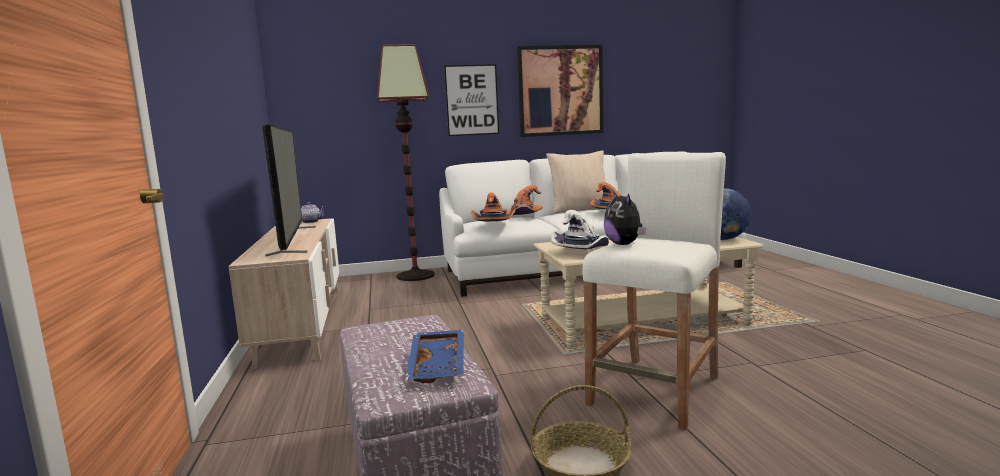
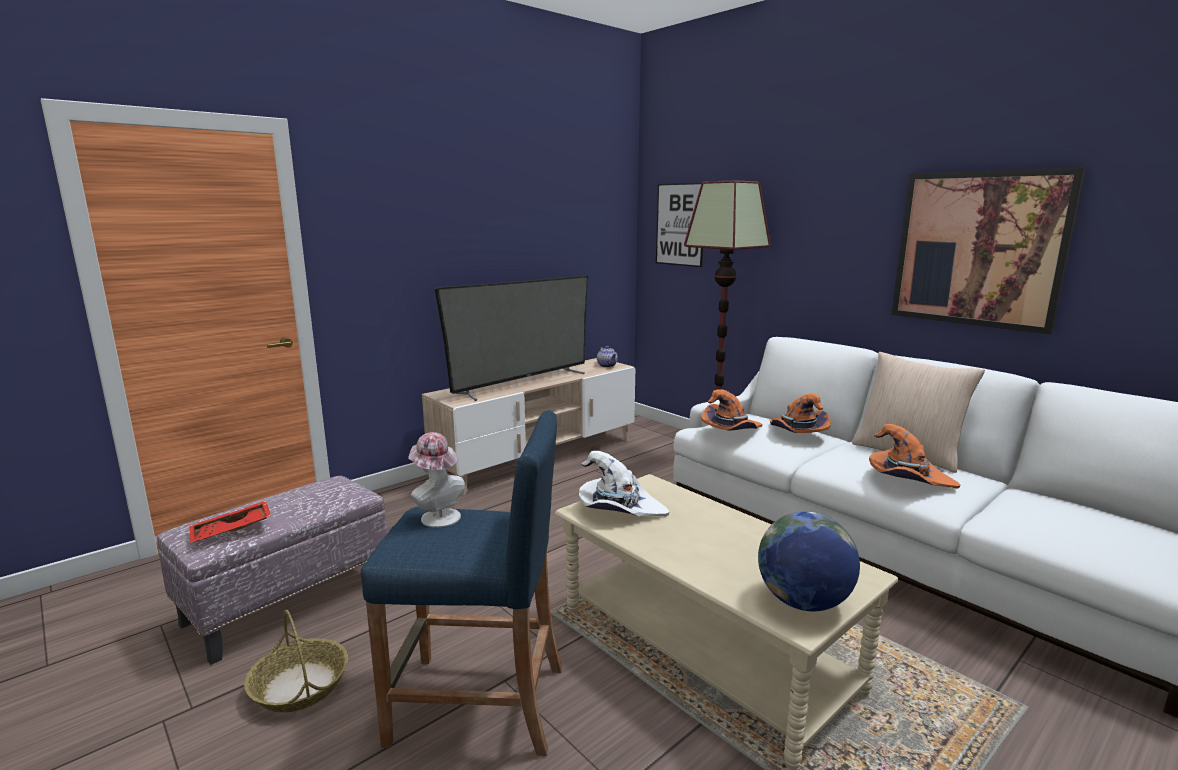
camera: 60 degrees right, 5 degrees up
(439, 365) = (231, 531): blue tray -> red tray
(472, 100) = (832, 251): picture -> picture (680, 224)
(624, 244) = (437, 516): plush toy -> hat
(656, 390) = (478, 704): white stool -> blue stool

